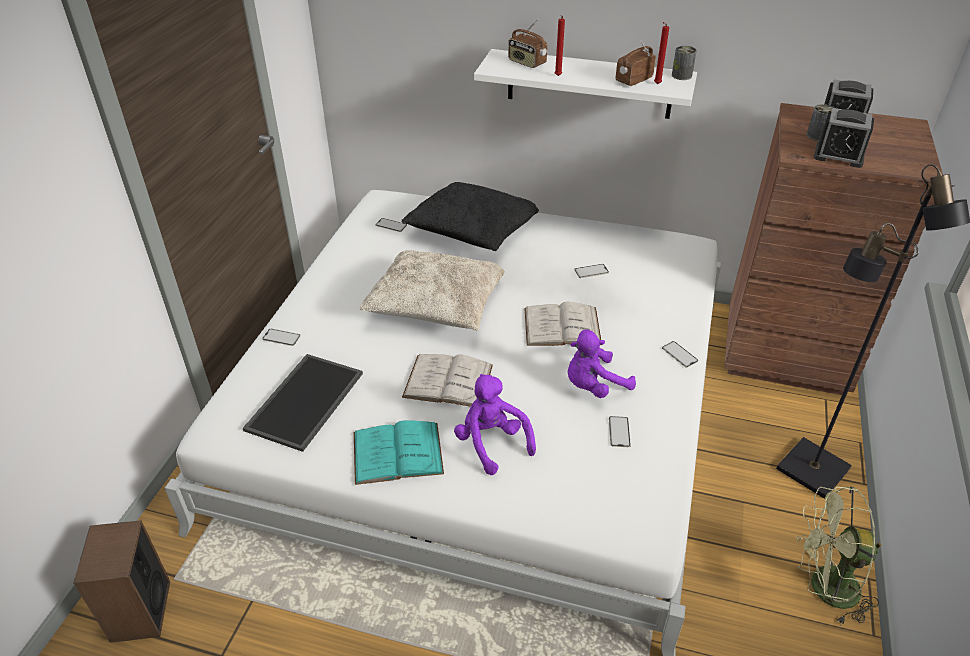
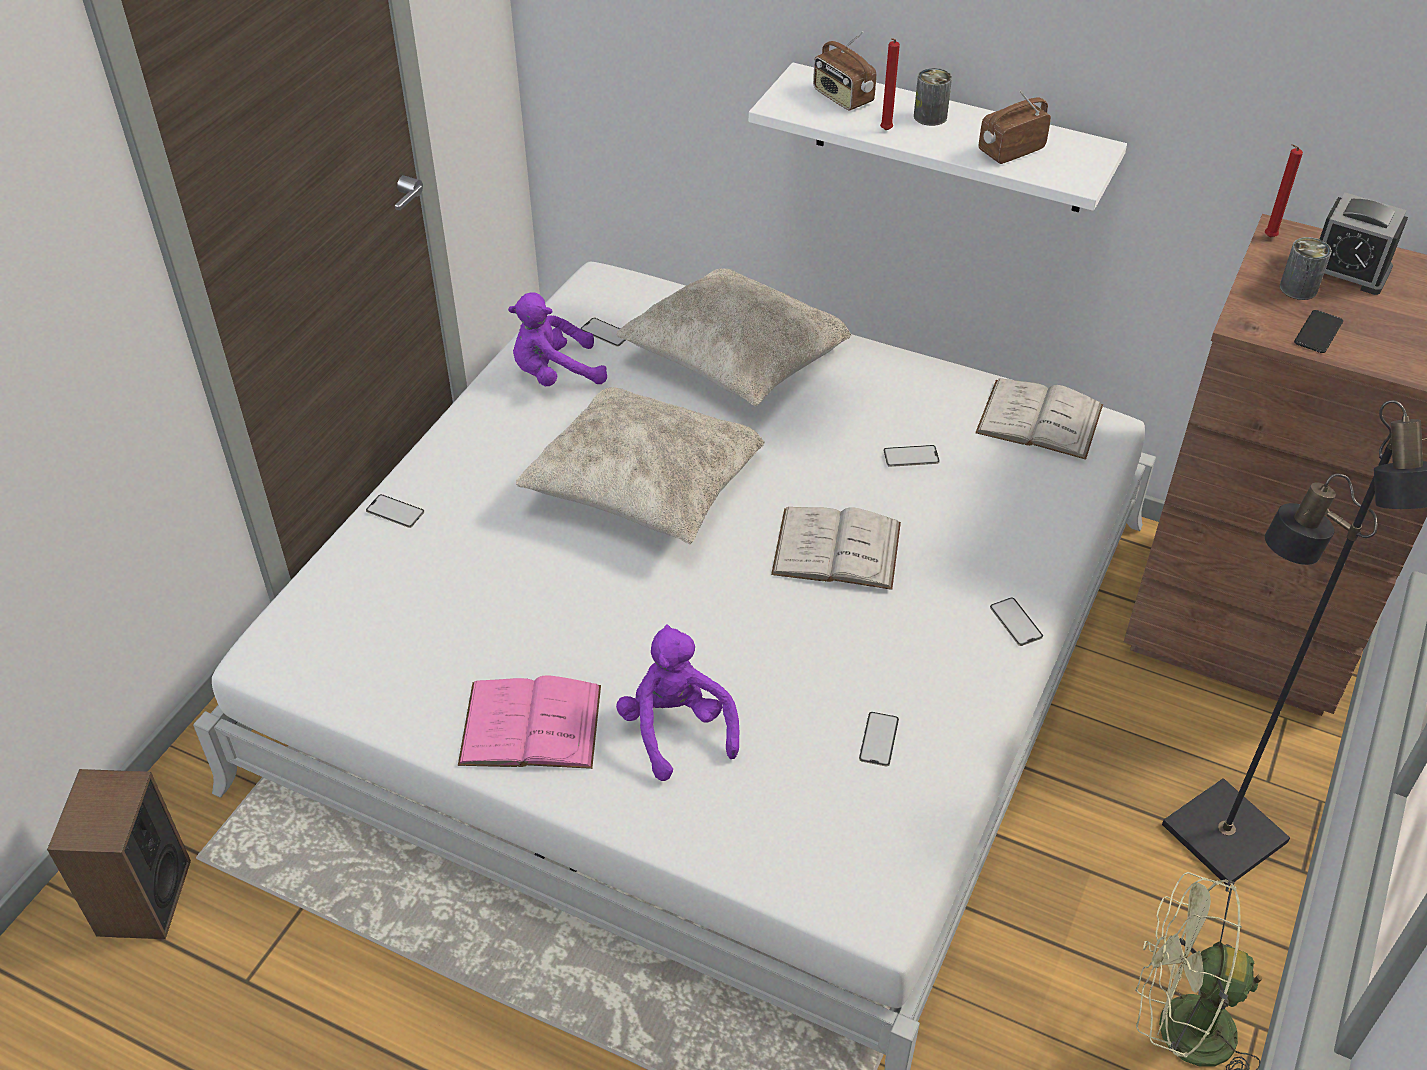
camera: 10 degrees right, 5 degrees up
(306, 402) = (411, 625): tray -> none
(397, 453) = (531, 725): turquoise book -> pink book
(448, 381) = (633, 618): white book -> white book (1039, 419)
(473, 230) = (736, 357): black pillow -> beige pillow
(593, 385) = (860, 657): purple plush toy -> purple plush toy (555, 374)
(656, 84) = (1046, 163): red candle -> red candle (1268, 238)
(681, 75) = (1096, 149): can -> can (930, 116)
(838, 156) = (1318, 332): alarm clock -> phone

